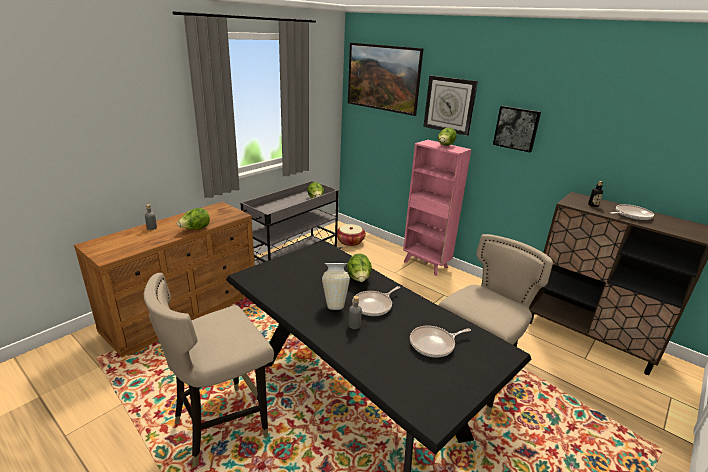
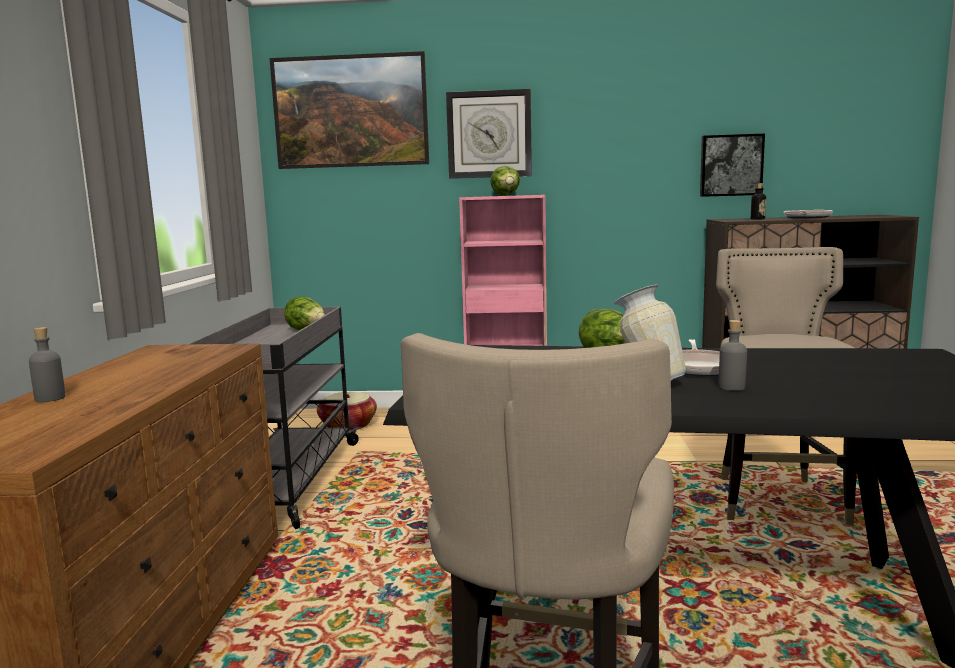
camera: 35 degrees left, 15 degrees down
(195, 229) = (179, 376): lettuce -> none
(434, 344) = (856, 370): frying pan -> none
(516, 128) = (606, 149): picture -> picture (730, 165)

